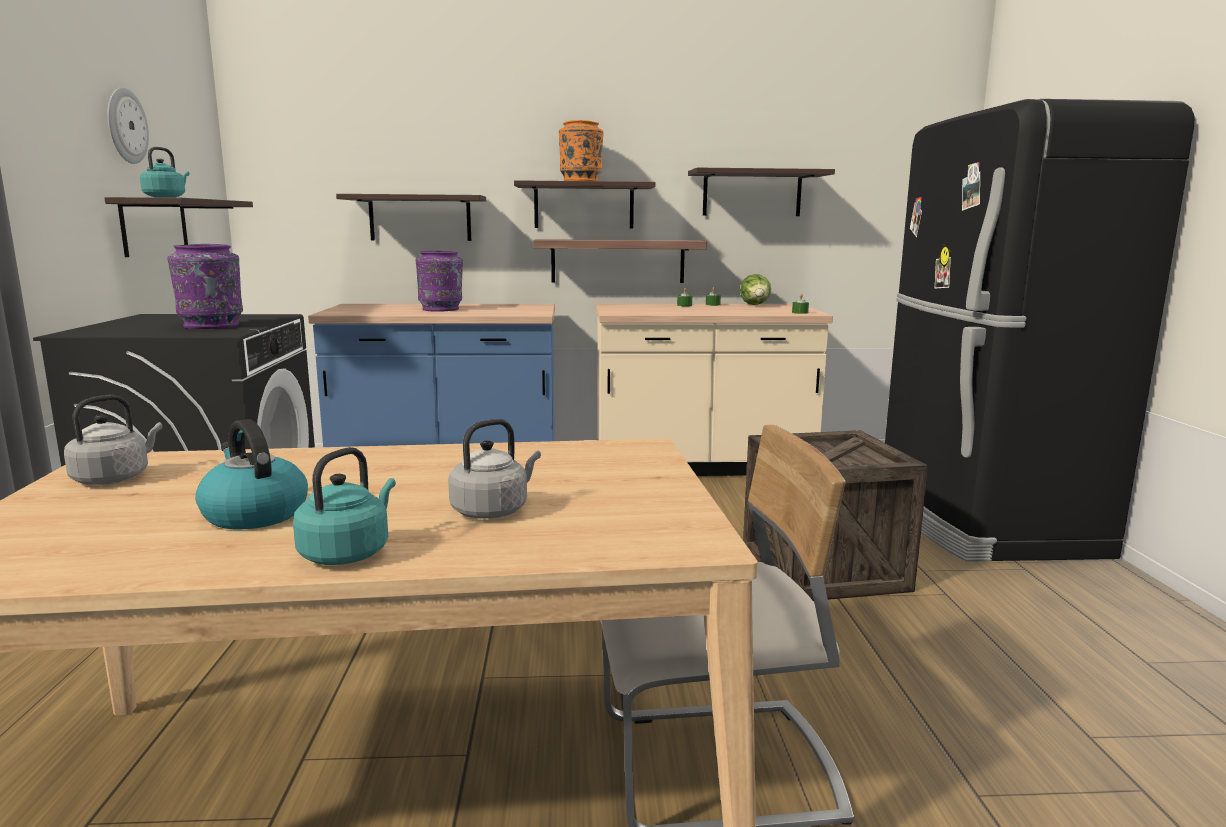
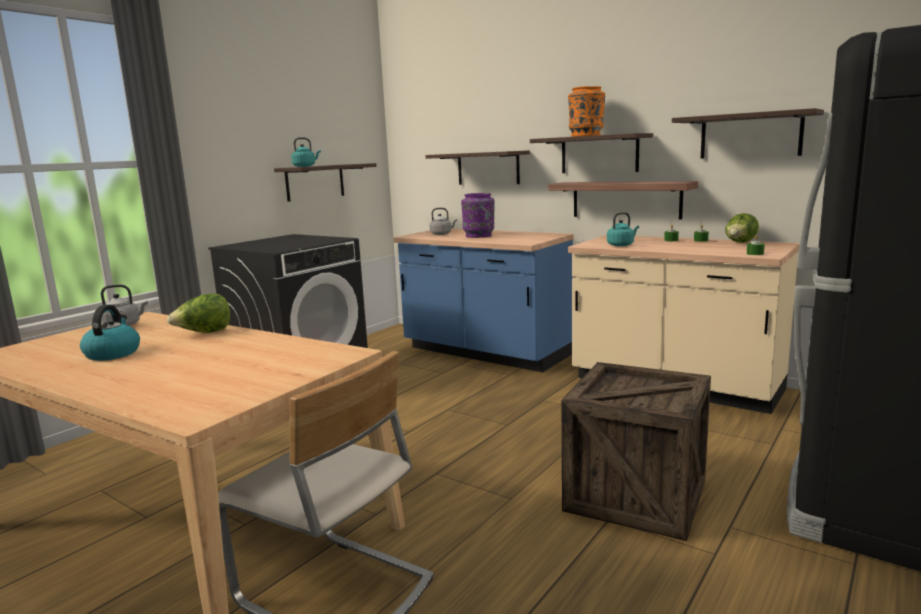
camera: 40 degrees right, 0 degrees up
(126, 126) = (295, 125): wall clock -> none
(211, 326) = (289, 244): purple vase -> none
(337, 462) = (204, 333): none -> lettuce
(348, 553) = (87, 380): turquoise kettle -> turquoise kettle (621, 245)
(493, 510) = (181, 374): grey kettle -> grey kettle (442, 234)

